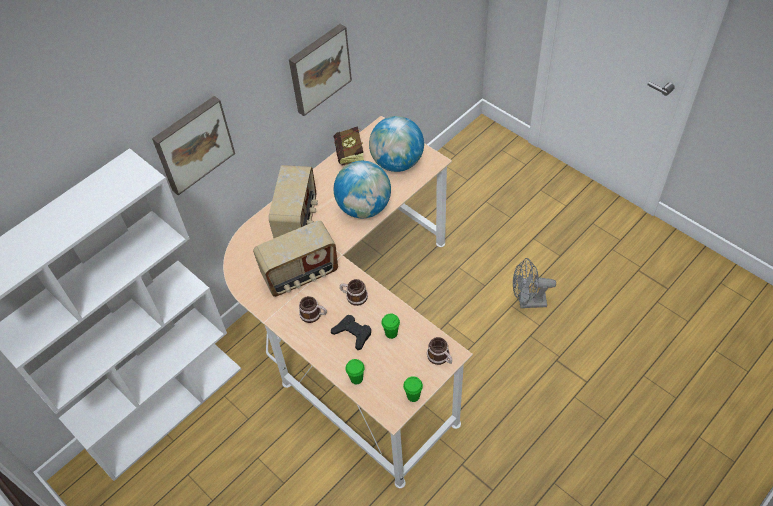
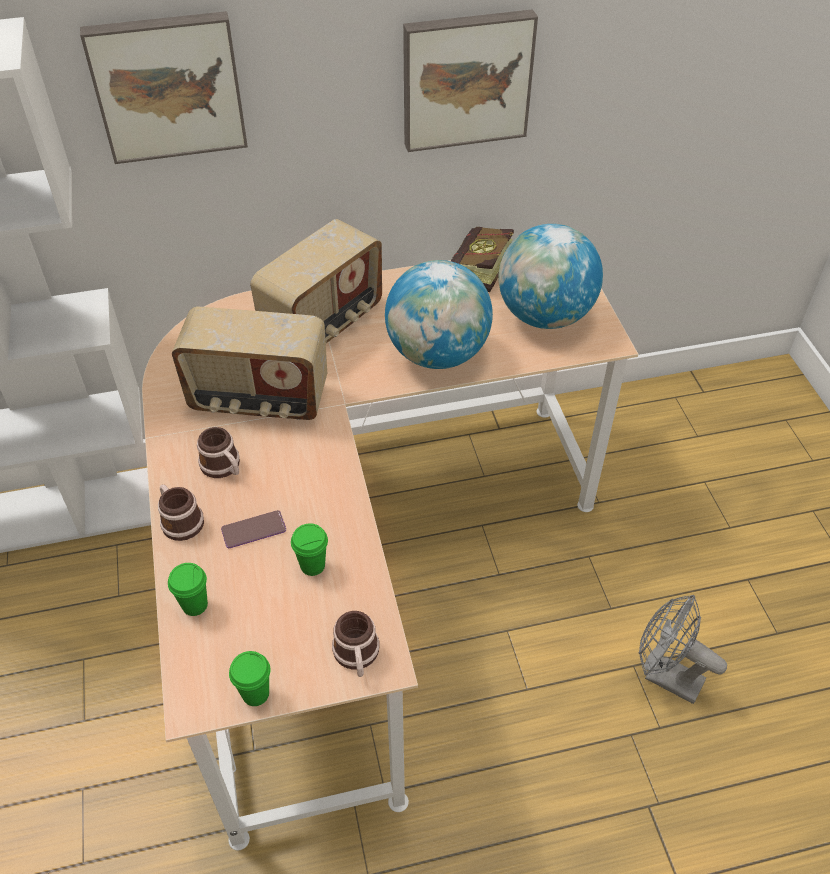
camera: 30 degrees right, 5 degrees down
(352, 333) = (254, 530): black game controller -> phone
(354, 296) = (307, 474): mug -> mug (179, 520)

